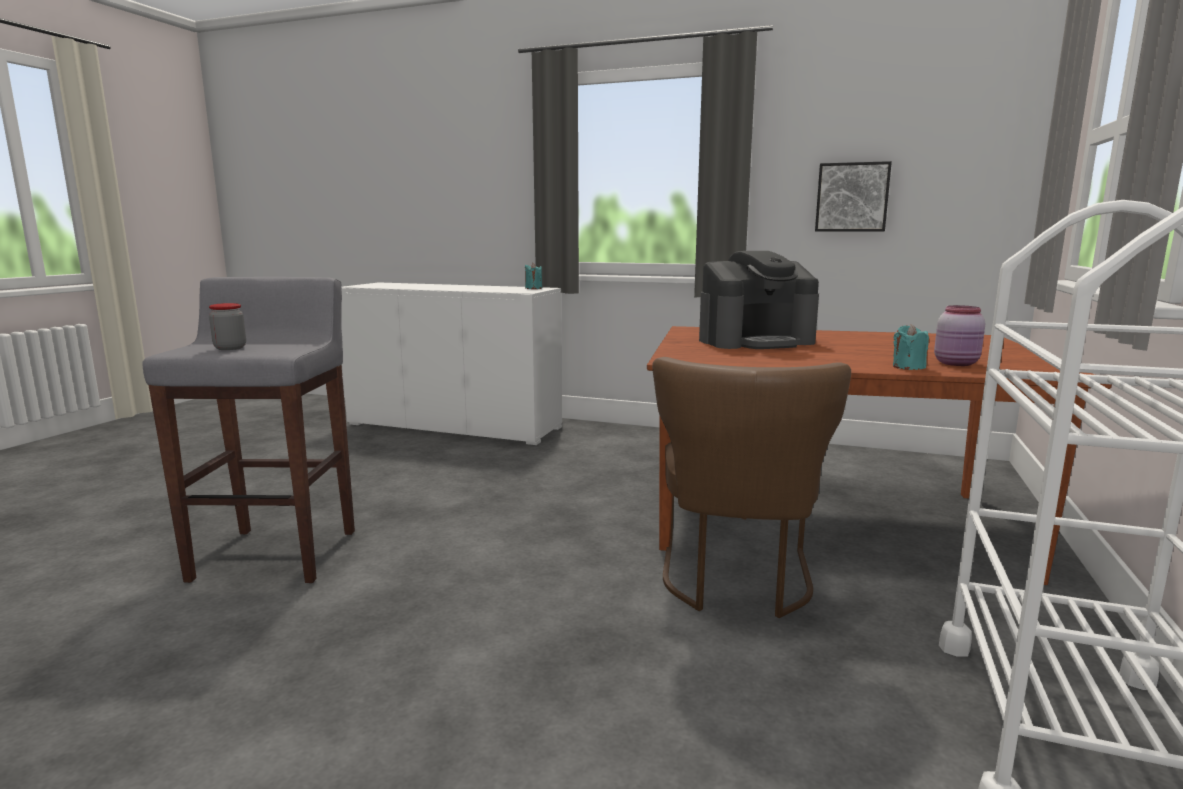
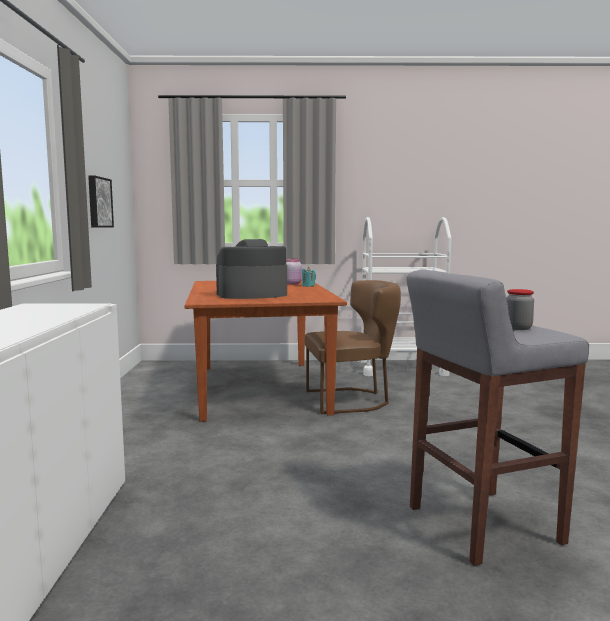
camera: 110 degrees left, 5 degrees down
(533, 288) = (36, 306): turquoise candle -> none
(756, 341) = (251, 295): coffee machine -> coffee machine turned 75 degrees counterclockwise

